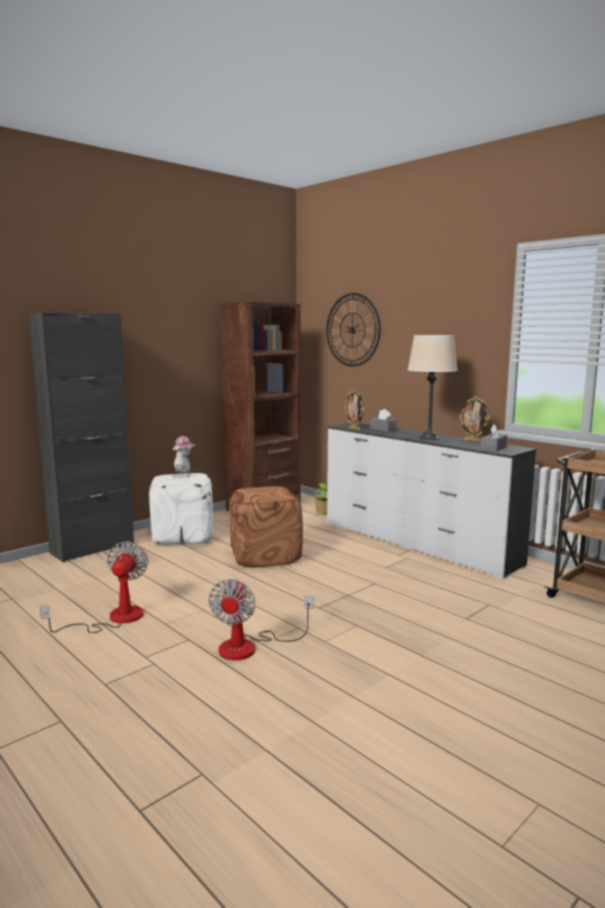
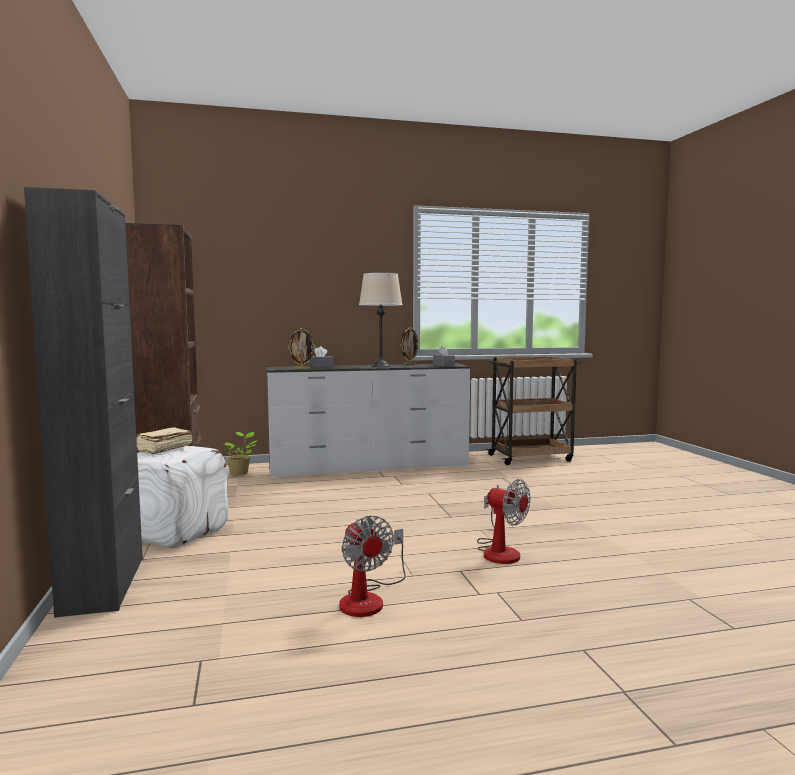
camera: 60 degrees left, 5 degrees down
(113, 619) = (369, 598): fan -> fan turned 150 degrees counterclockwise
(184, 475) = (163, 449): hat -> beige book
(265, 556) = (308, 511): brown ottoman -> none
(352, 330) = (235, 271): wall clock -> none

